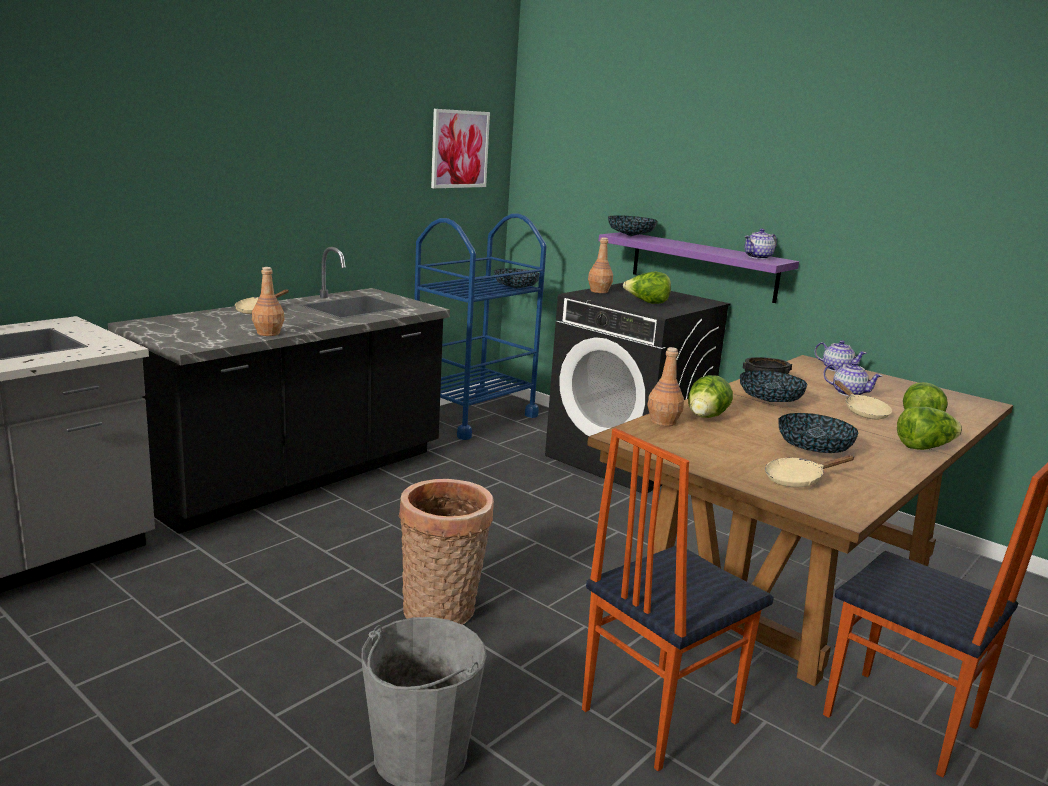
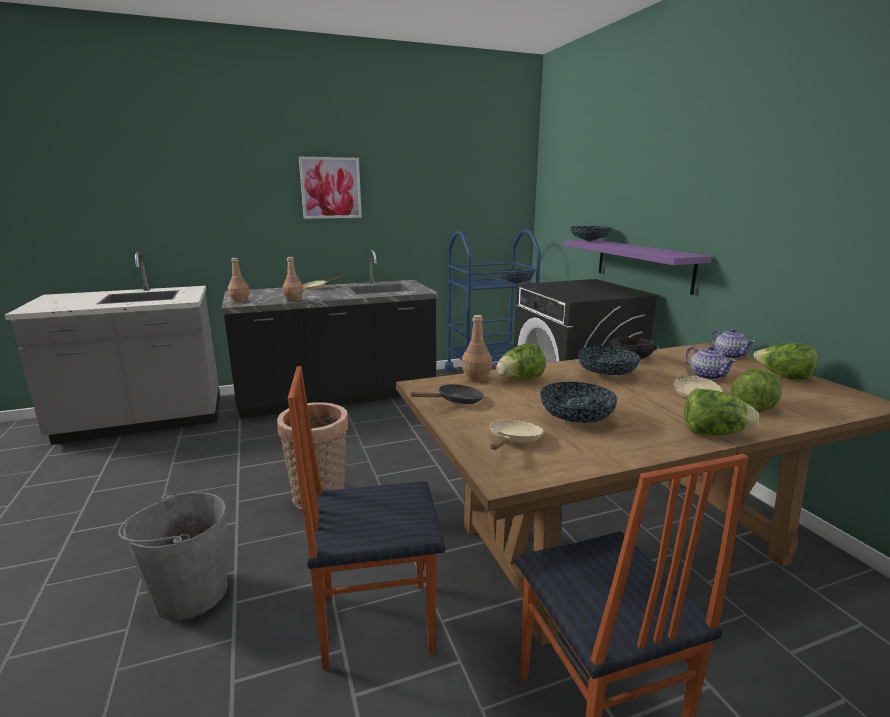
camera: 30 degrees right, 0 degrees up
(459, 149) = (487, 185): picture -> picture (330, 188)
(599, 291) = (554, 283): brown bottle -> brown bottle (240, 301)
(647, 303) = (578, 292): lettuce -> lettuce (783, 377)
(687, 449) = (455, 401): none -> black frying pan
(758, 257) = (672, 253): teapot -> none
(798, 480) = (513, 441): beige frying pan -> beige frying pan turned 105 degrees clockwise

